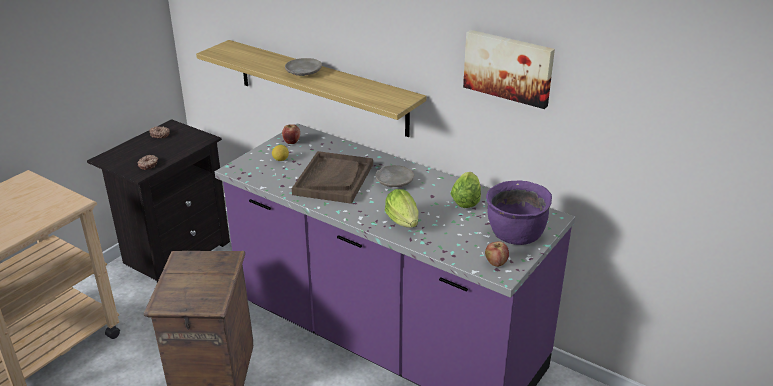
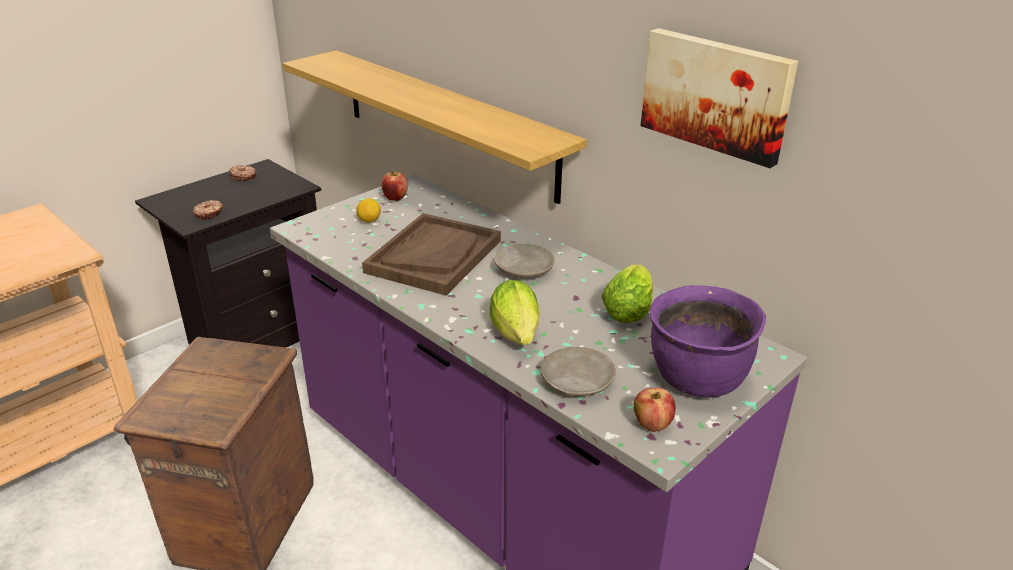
camera: 10 degrees right, 0 degrees up
(303, 72) = (416, 95): beige plate -> beige plate (576, 381)

